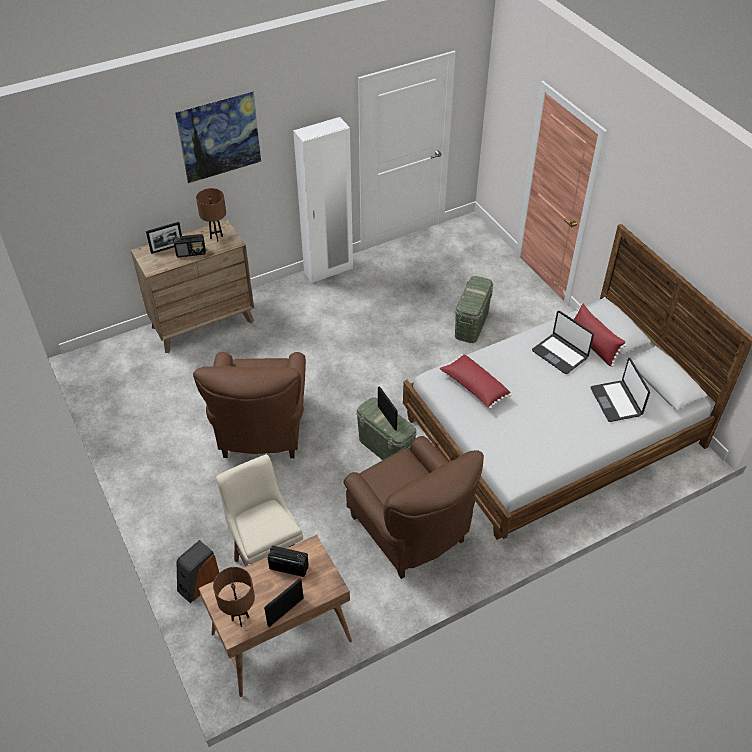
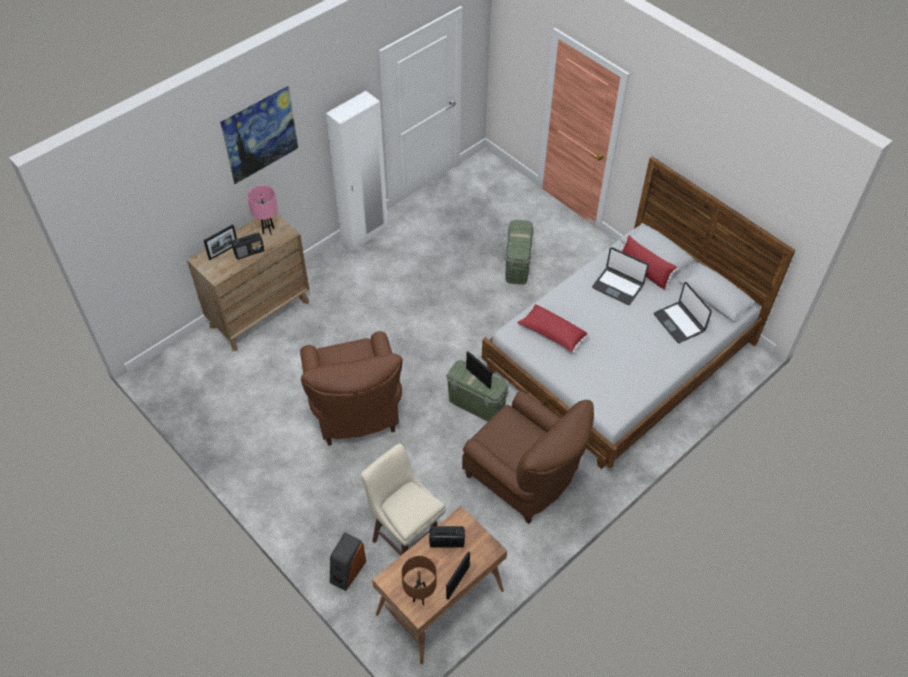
camera: 15 degrees left, 5 degrees up
(216, 237) = (268, 231): brown table lamp -> pink table lamp

